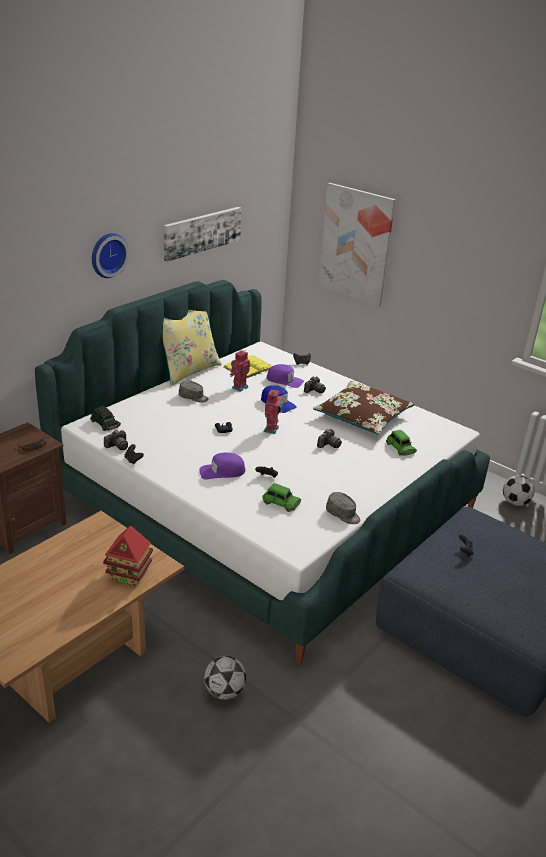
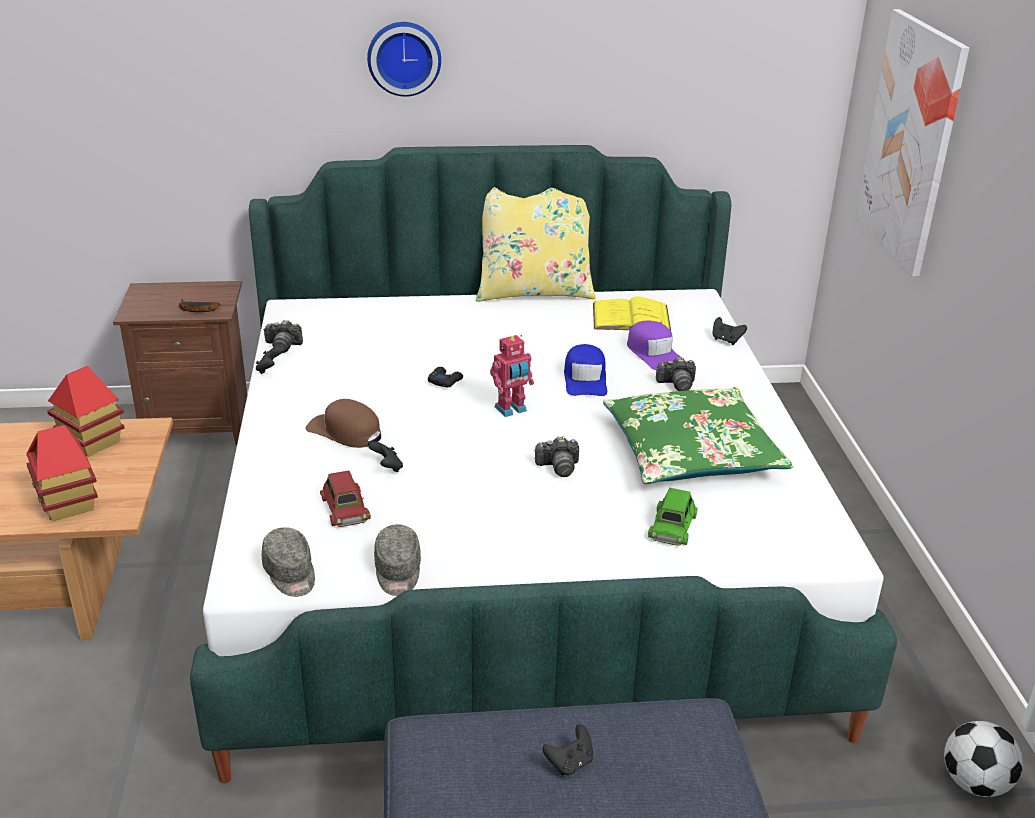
camera: 45 degrees right, 0 degrees up
(82, 542) = (91, 442): none -> toy house
(105, 423) = (317, 314): black toy car -> none
(193, 397) = (480, 326): grey cap -> grey cap (290, 574)
(202, 232) = (615, 62): picture -> none
(222, 471) = (345, 432): purple cap -> brown cap
(224, 691) = (90, 748): football -> none
(239, 387) = (567, 337): toy robot -> none
(280, 502) = (345, 508): green toy car -> red toy car
(362, 416) = (691, 452): brown pillow -> green pillow

